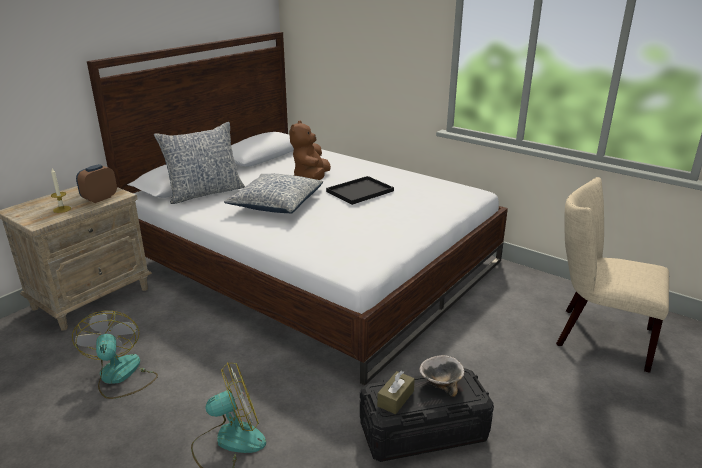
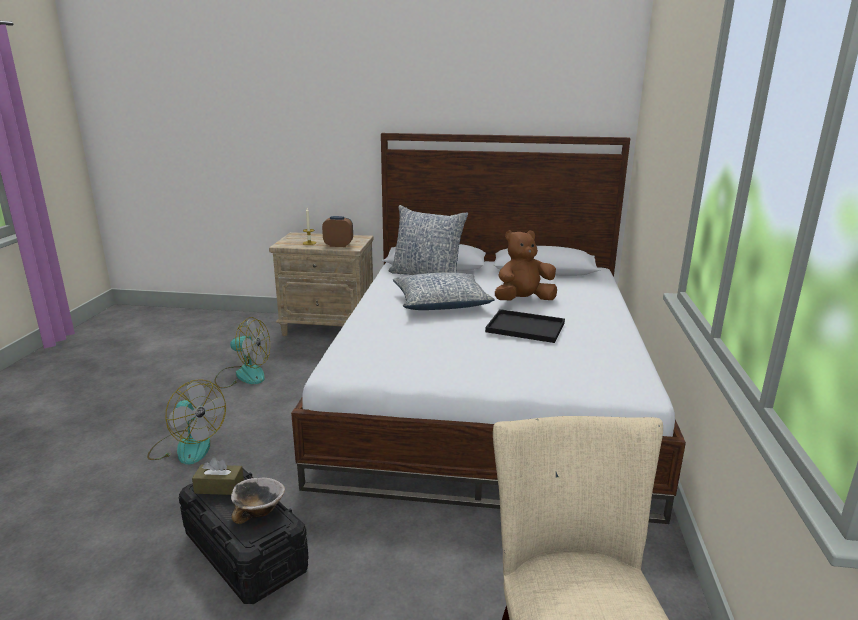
camera: 60 degrees right, 5 degrees down
(120, 376) = (243, 375): fan -> fan turned 60 degrees clockwise

